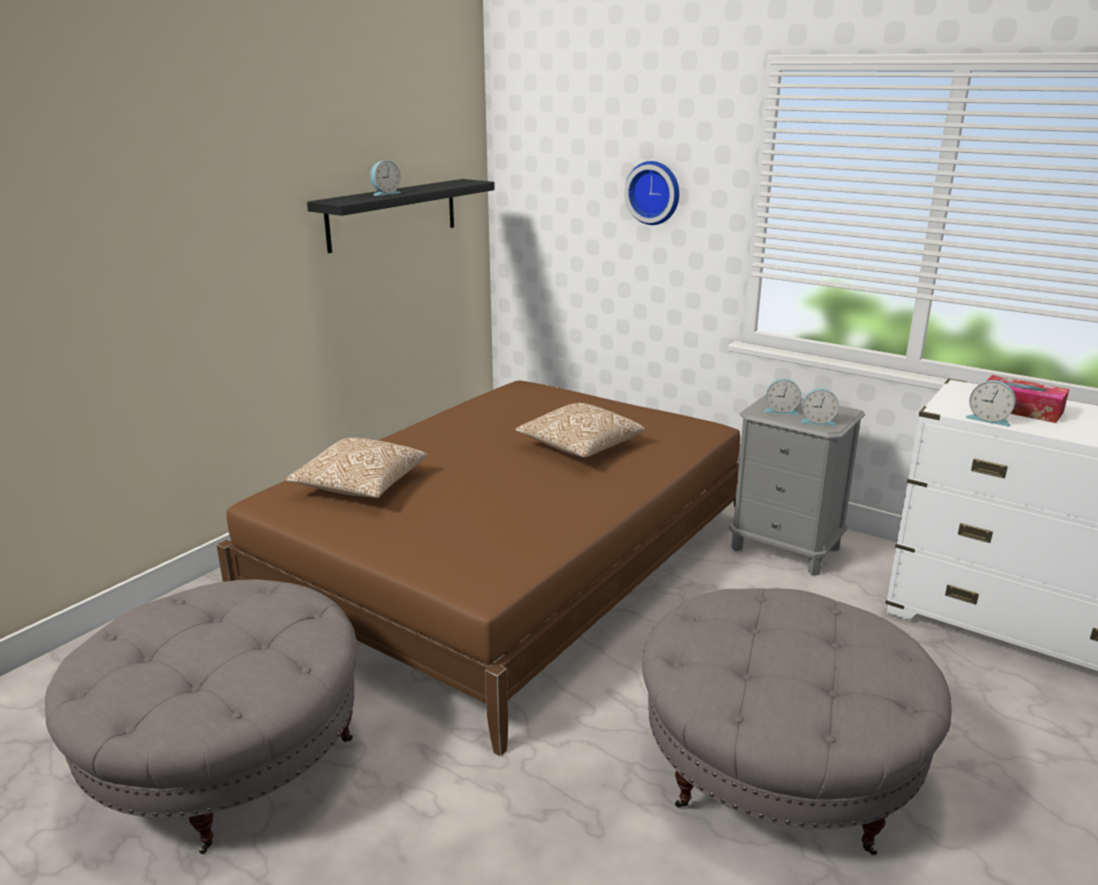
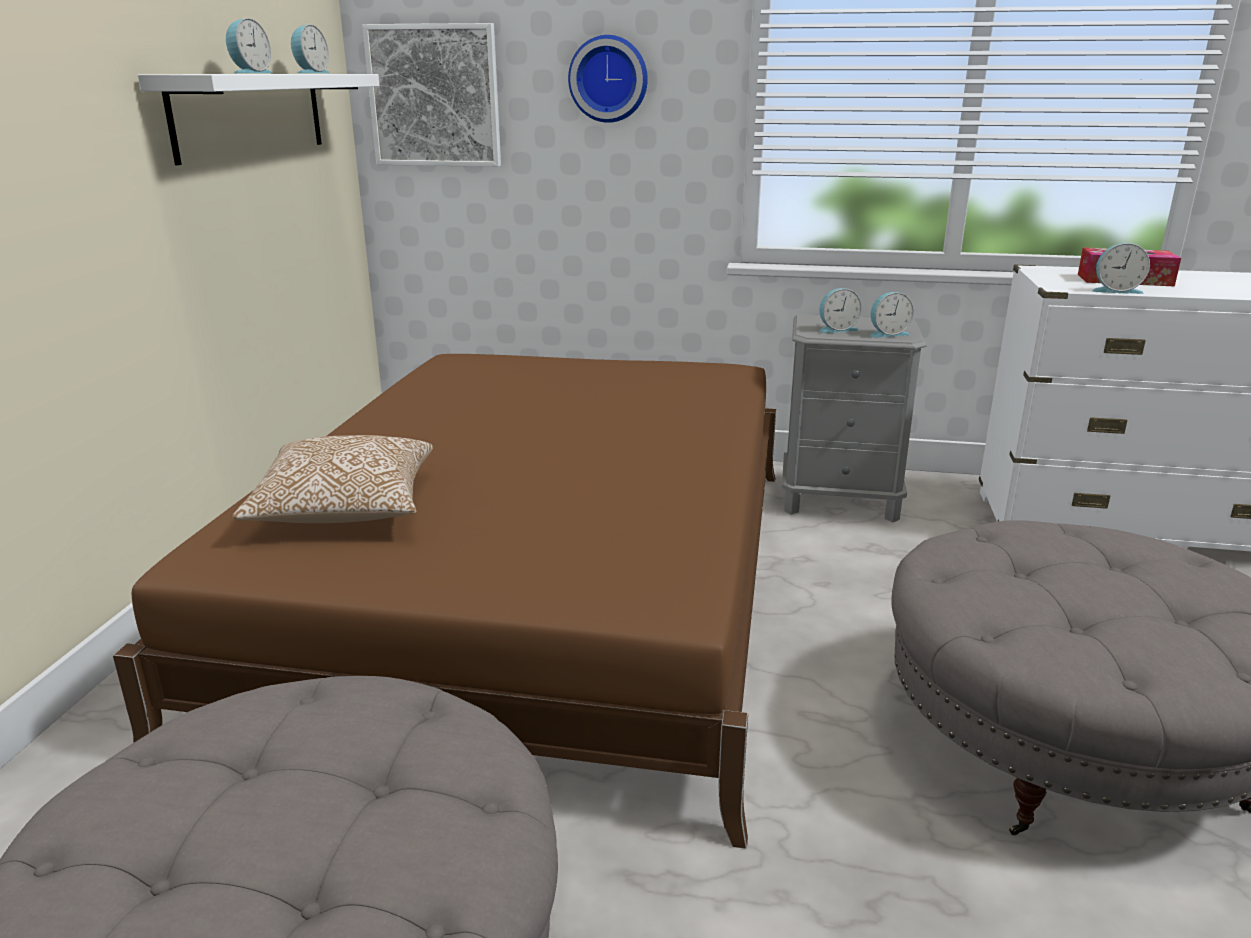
camera: 25 degrees left, 0 degrees up
(393, 214) = (250, 114): black shelf -> white shelf
(440, 185) = (310, 73): none -> alarm clock
(539, 195) = (434, 96): none -> picture
(579, 447) = (608, 411): pillow -> none

